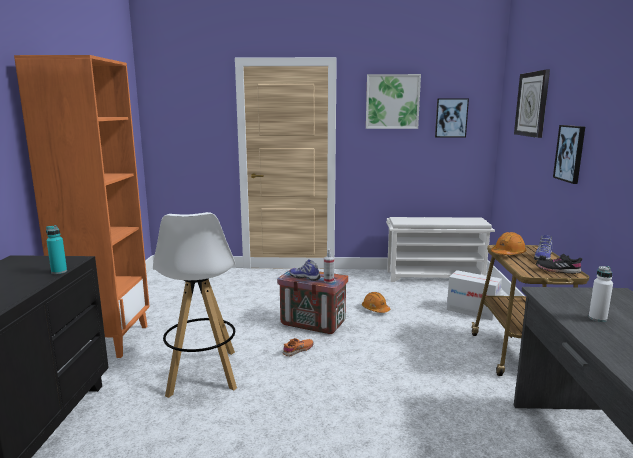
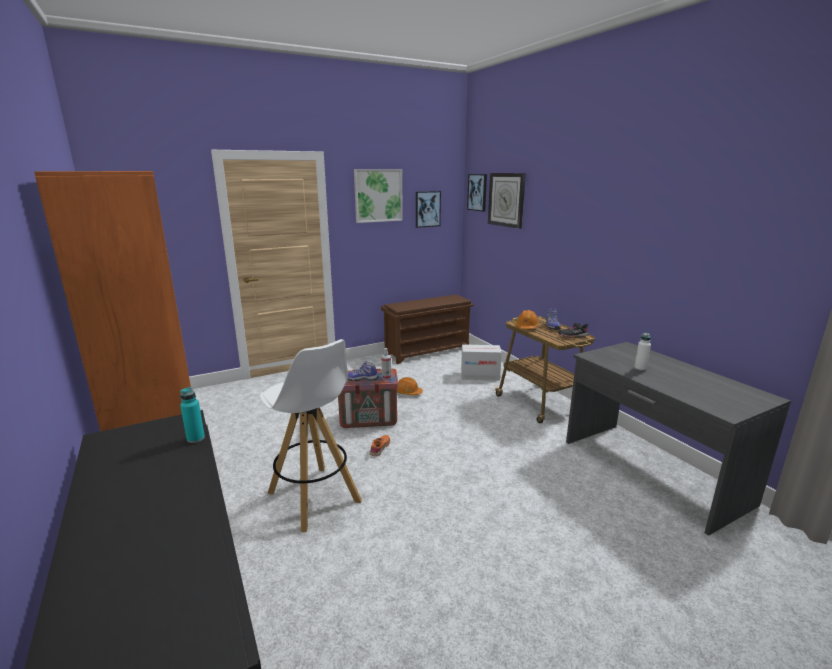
camera: 30 degrees left, 5 degrees up
(435, 276) = (427, 351): white shoe rack -> brown shoe rack
(570, 153) = (556, 243): picture -> picture (477, 192)

